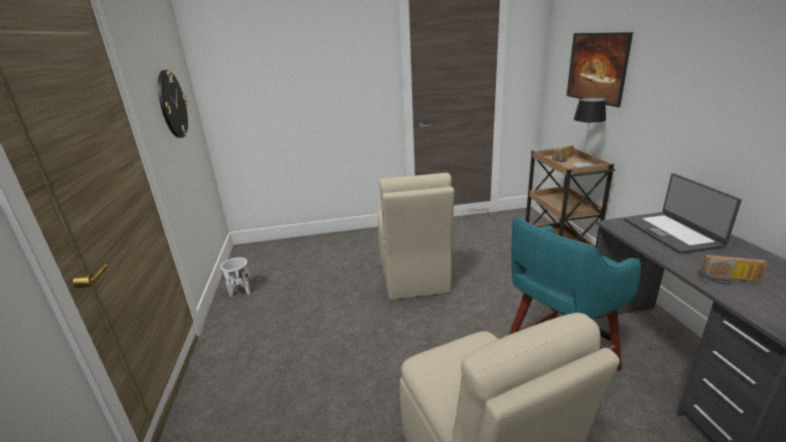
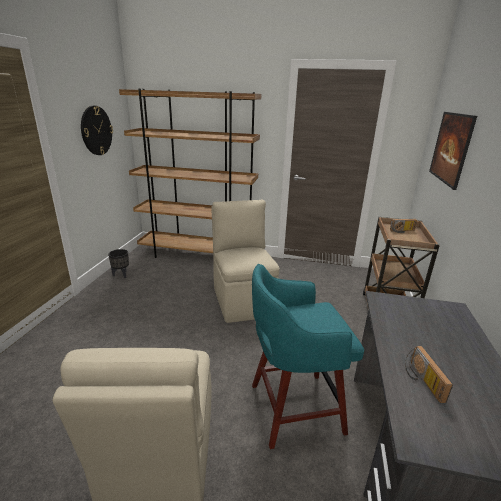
camera: 20 degrees right, 0 degrees up
(241, 291) = (121, 275): white planter -> black planter
(318, 243) = (197, 255): none -> brown bookcase
(413, 277) = (243, 300): beige chair -> beige chair turned 150 degrees clockwise
(583, 165) = (414, 240): table lamp -> none
(672, 232) = (425, 321): laptop -> none
(728, 280) = (421, 380): radio -> radio turned 45 degrees clockwise

